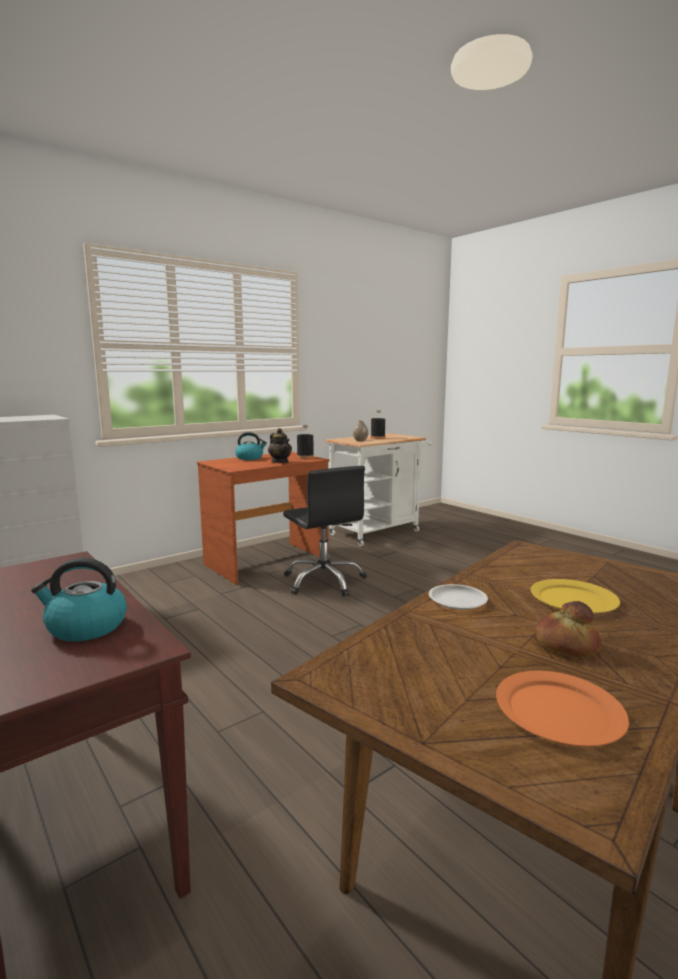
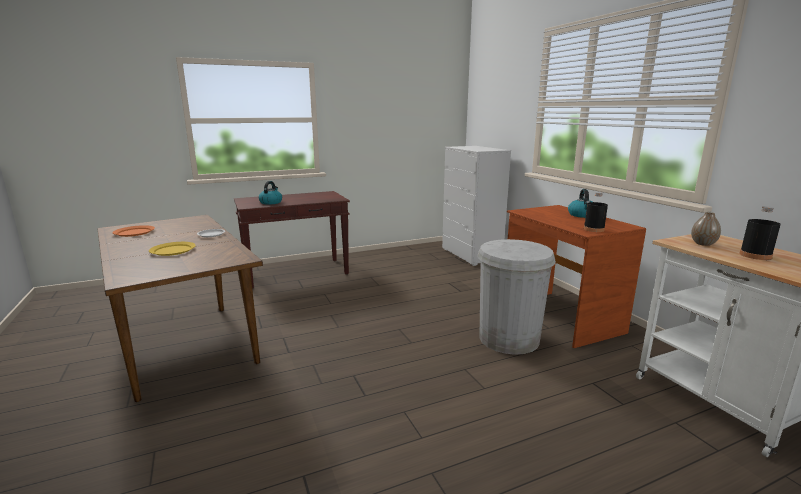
camera: 105 degrees right, 5 degrees up
(280, 462) = (560, 221): teapot -> none
(324, 581) = (508, 338): black office chair -> white trash can
(566, 645) = (152, 240): bread -> none

